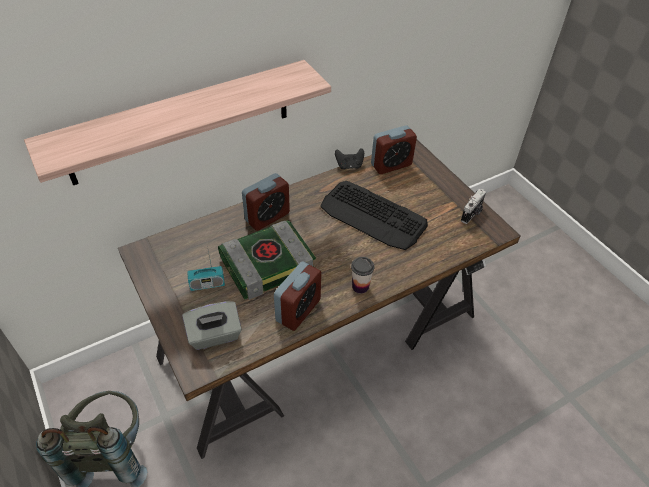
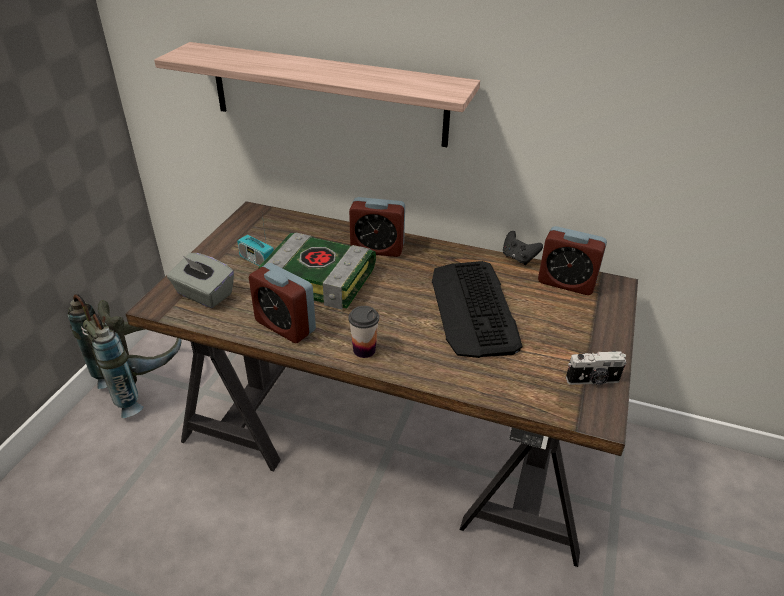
camera: 50 degrees right, 10 degrees down
(298, 310) = (285, 326): alarm clock -> alarm clock turned 45 degrees clockwise

